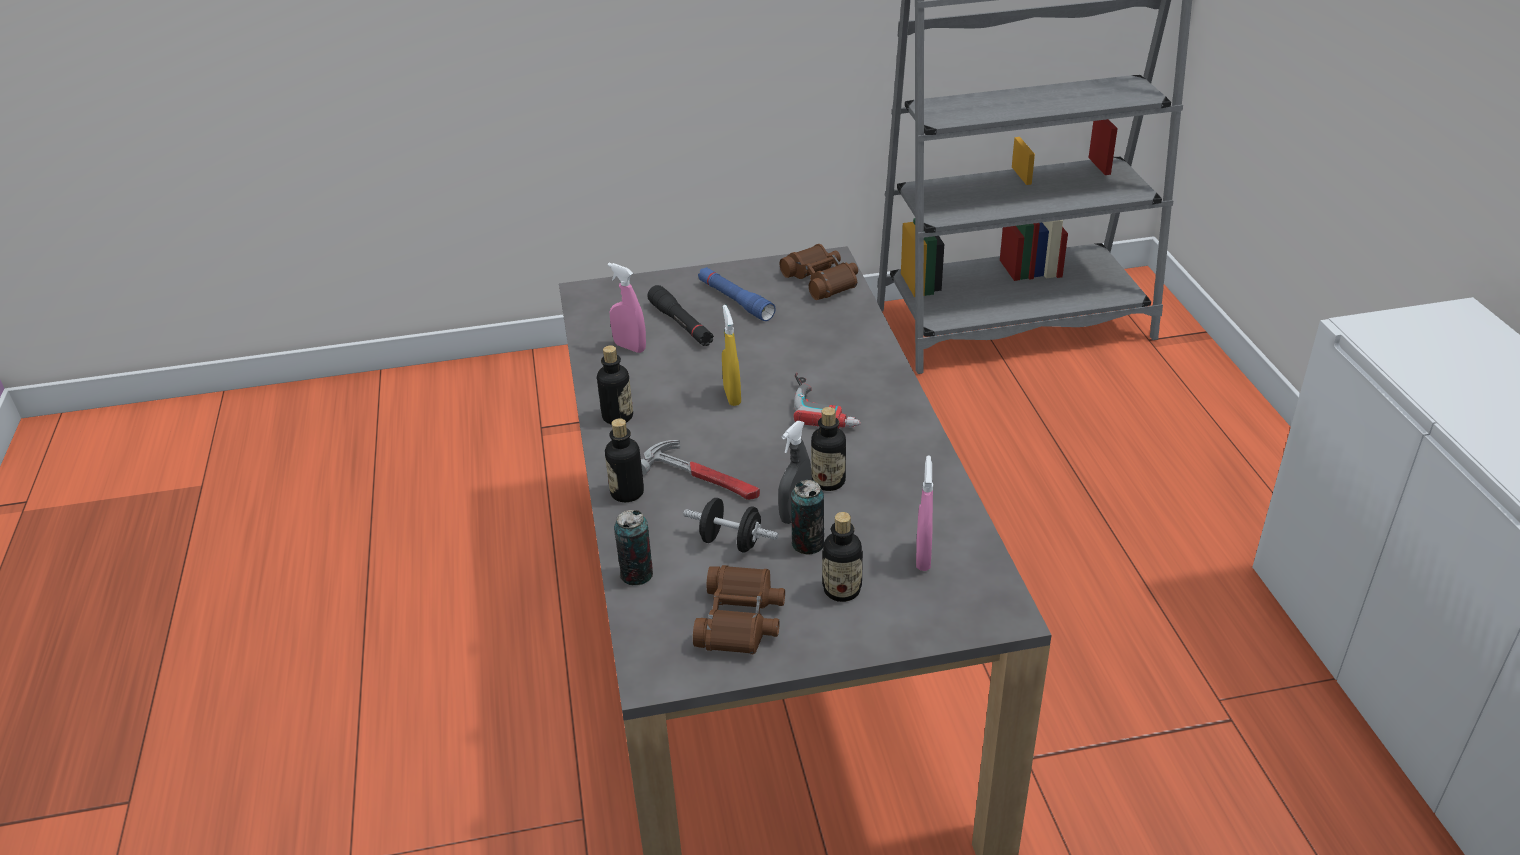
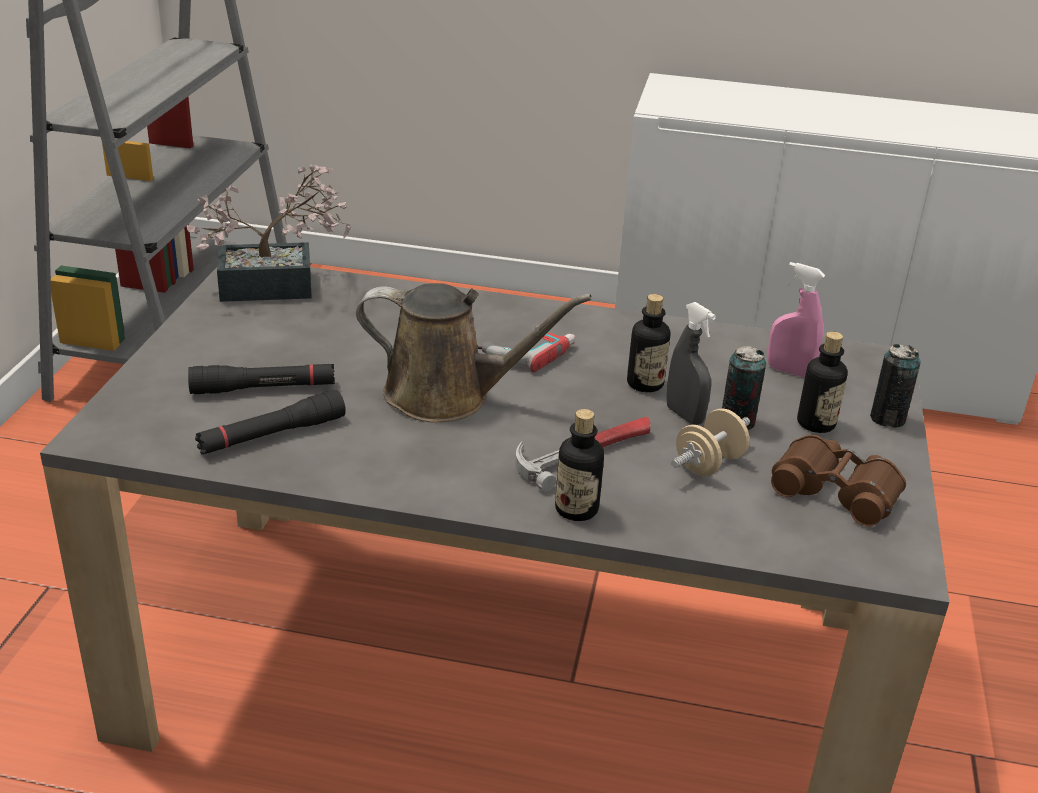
camera: 70 degrees left, 5 degrees down
(617, 416) = (416, 480): bottle -> none
(630, 347) = (272, 435): pink spray bottle -> black flashlight
(636, 574) = (731, 538): can -> can (887, 419)
(731, 542) = (709, 464): black dumbbell -> beige dumbbell
(732, 396) = (448, 395): yellow spray bottle -> brown watering can
(735, 301) = (255, 343): blue flashlight -> none
(822, 280) = (279, 286): brown binoculars -> potted plant

